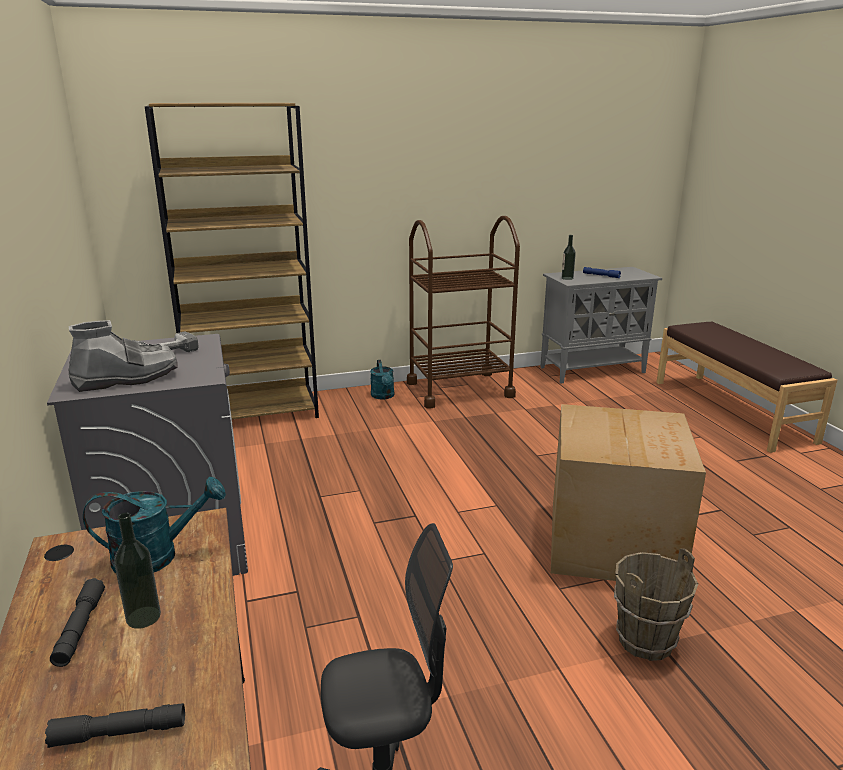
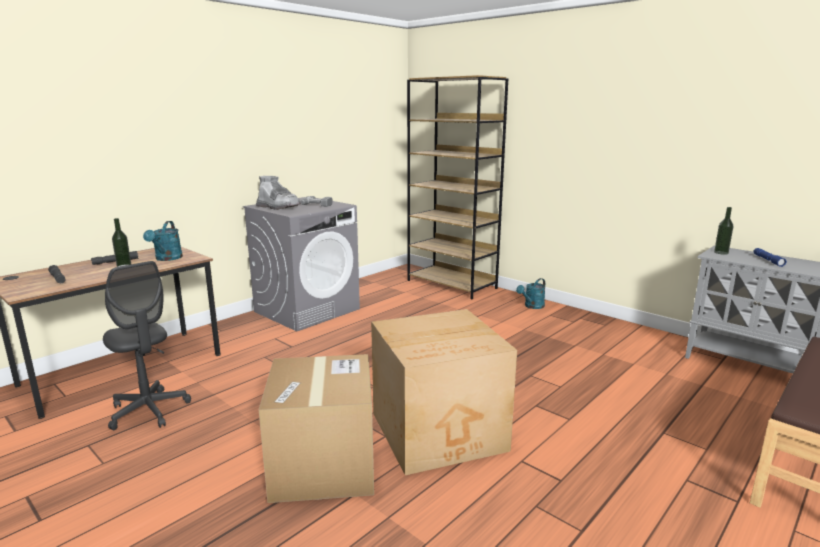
camera: 60 degrees right, 5 degrees down
(157, 556) = (167, 259): turquoise watering can -> turquoise watering can turned 45 degrees clockwise
(459, 389) = (590, 324): brown cart -> none
(644, 641) = (323, 465): brown bucket -> cardboard box

